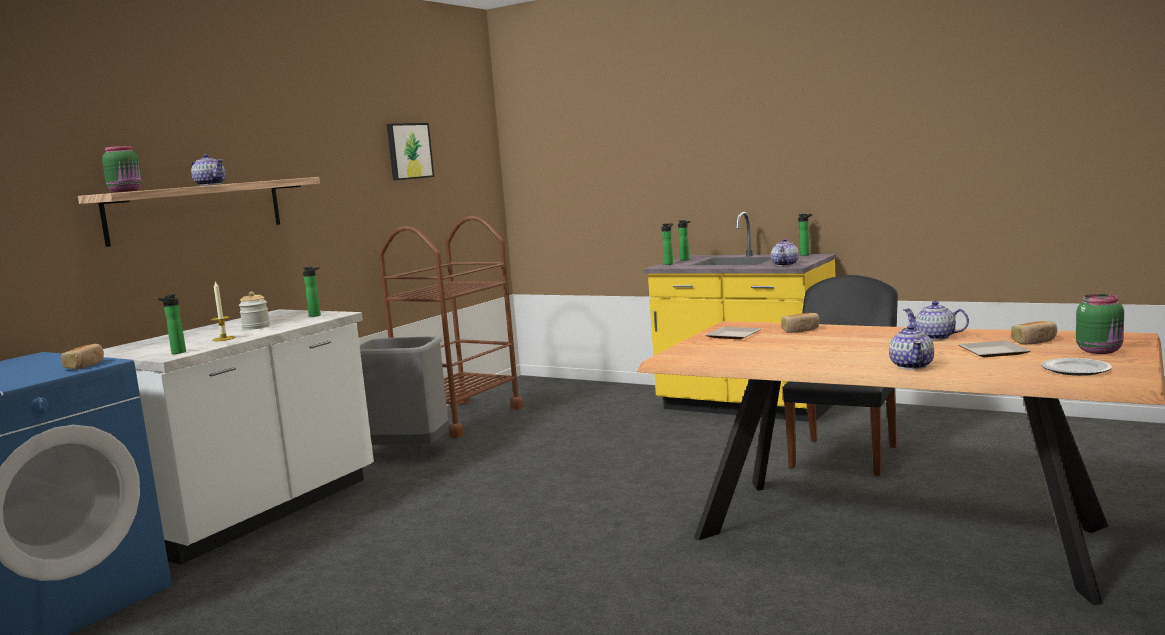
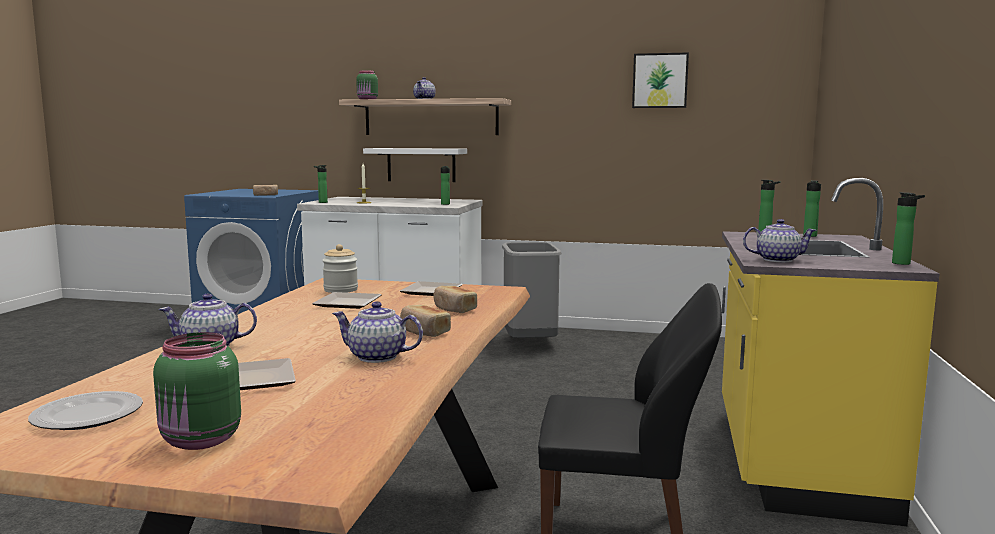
camera: 70 degrees right, 0 degrees up
(193, 279) = (421, 165): none -> white shelf
(256, 327) = (404, 202): jar -> jar (340, 290)
(460, 418) = (630, 343): brown cart -> none
(772, 350) = (345, 304): none -> plate
(935, 337) = (378, 357): teapot -> teapot turned 90 degrees counterclockwise
(1035, 341) = (312, 405): bread -> bread (424, 332)

